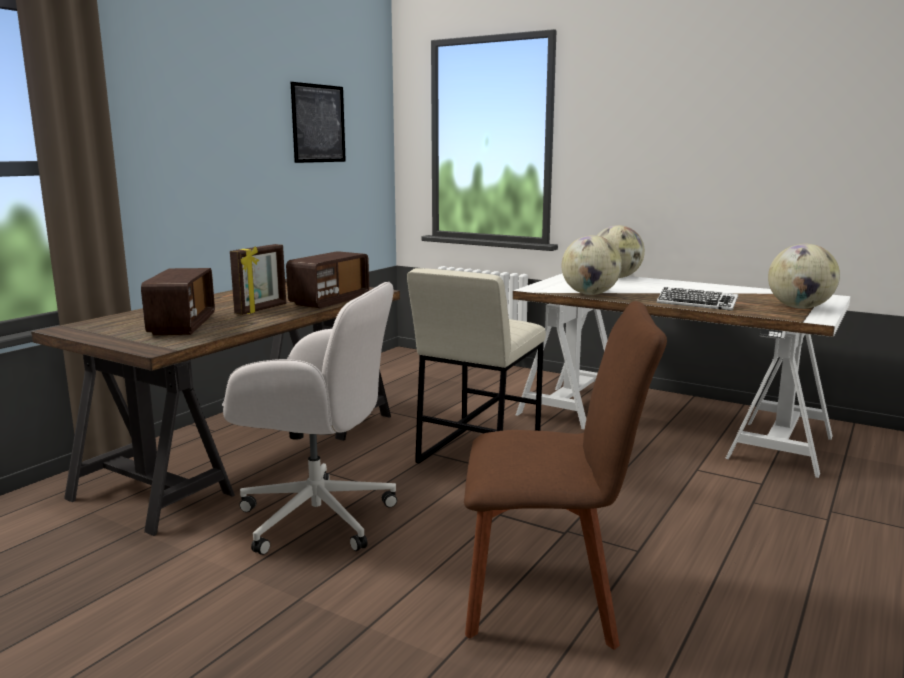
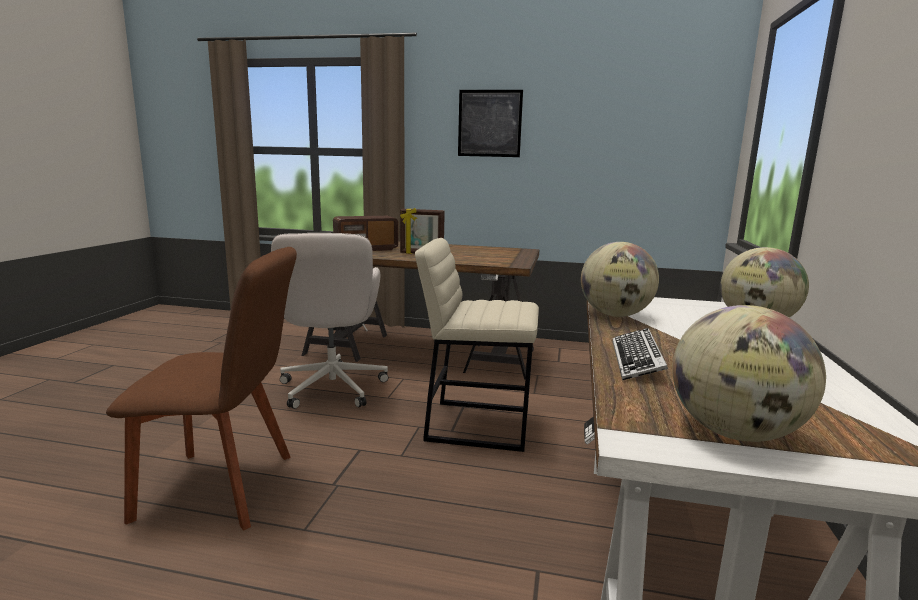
camera: 70 degrees right, 0 degrees up
(318, 123) = (618, 124): picture -> picture (489, 123)
(329, 300) = (465, 260): radio -> none
(550, 596) = (224, 487): brown chair -> brown chair turned 75 degrees counterclockwise

